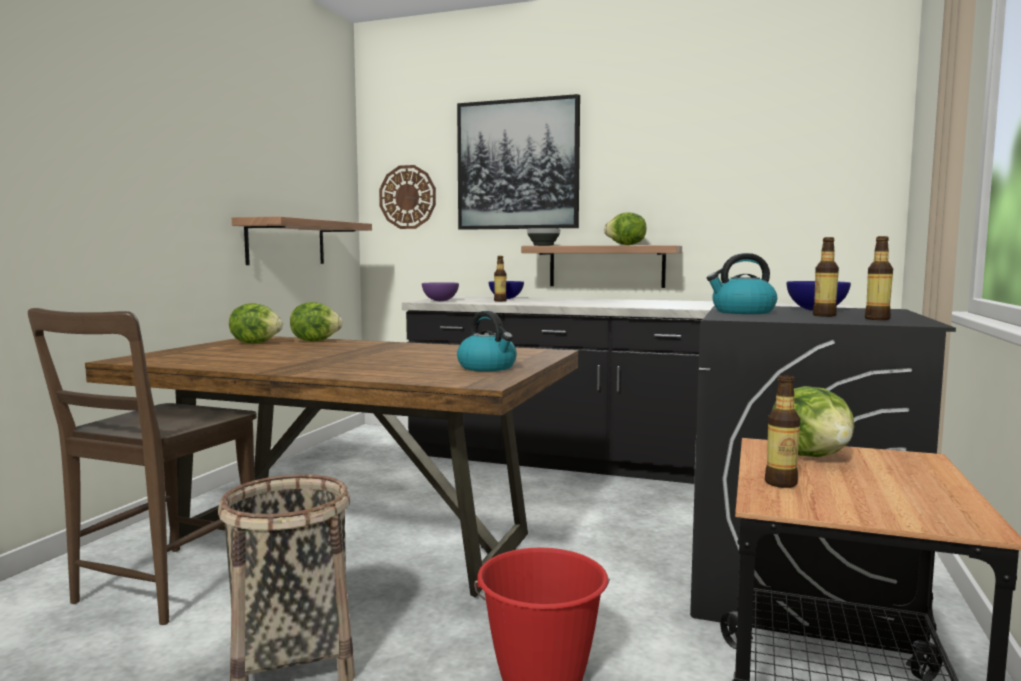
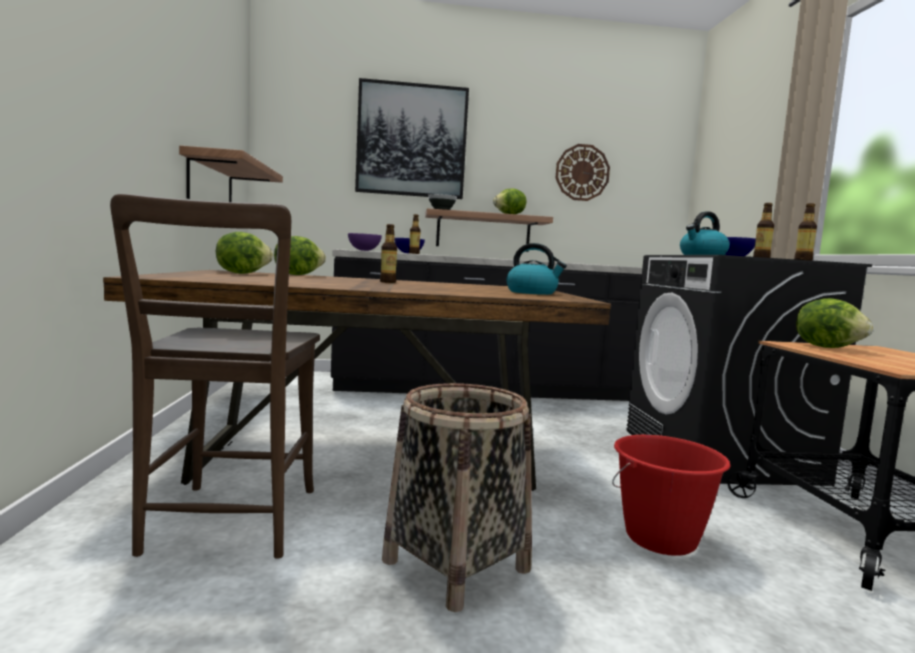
camera: 25 degrees left, 0 degrees up
(407, 197) = (303, 157): wall clock -> wall clock (582, 172)
(781, 483) = (867, 360): bottle -> bottle (388, 282)

